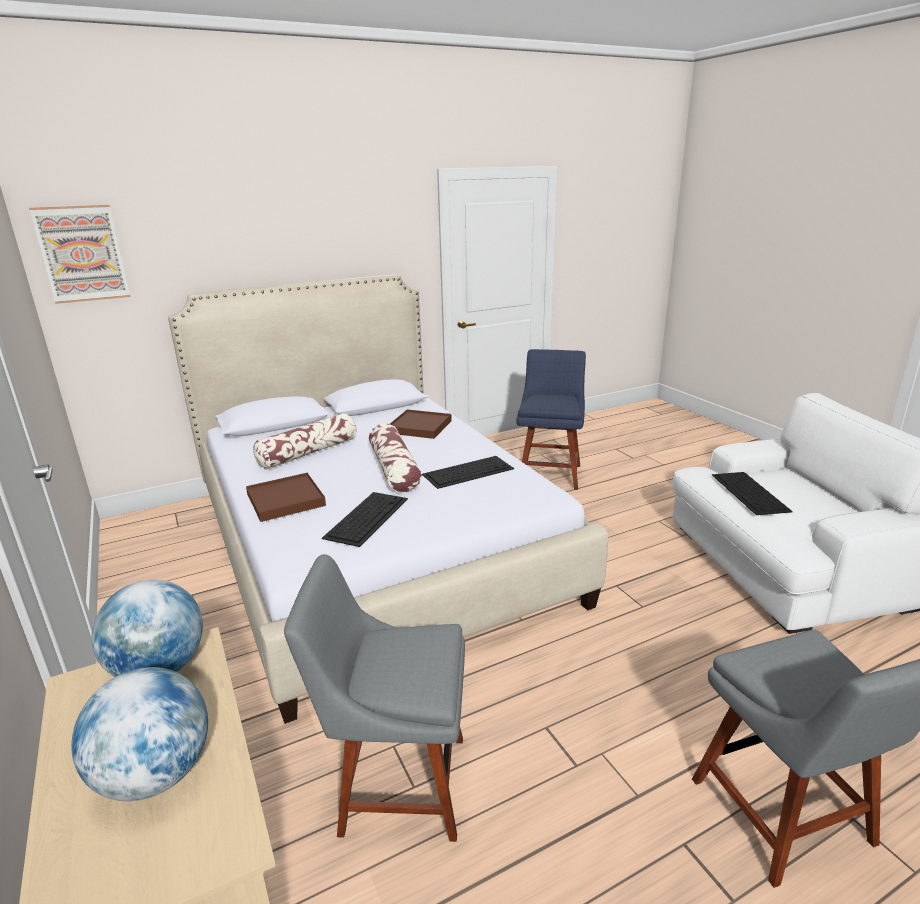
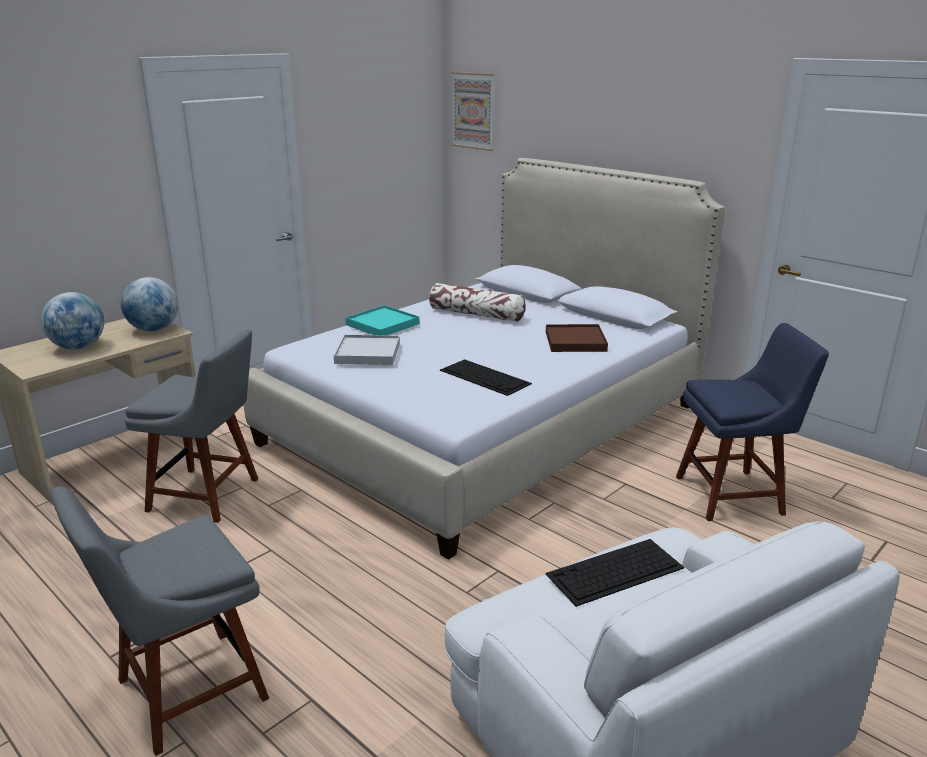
camera: 70 degrees right, 0 degrees up
(285, 500) = (382, 324): brown tray -> turquoise tray
(367, 517) = (368, 353): keyboard -> white tray
(394, 469) = (467, 348): pillow -> none
(396, 783) = (209, 495): grey chair -> grey chair turned 120 degrees clockwise

